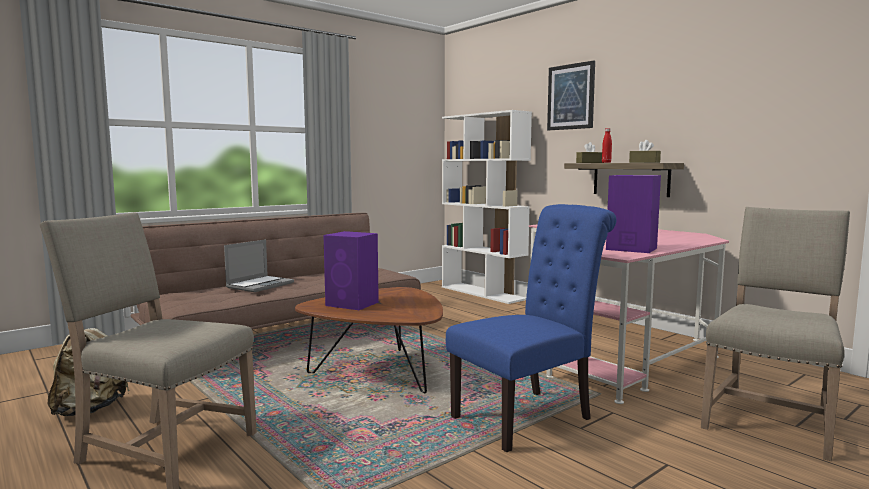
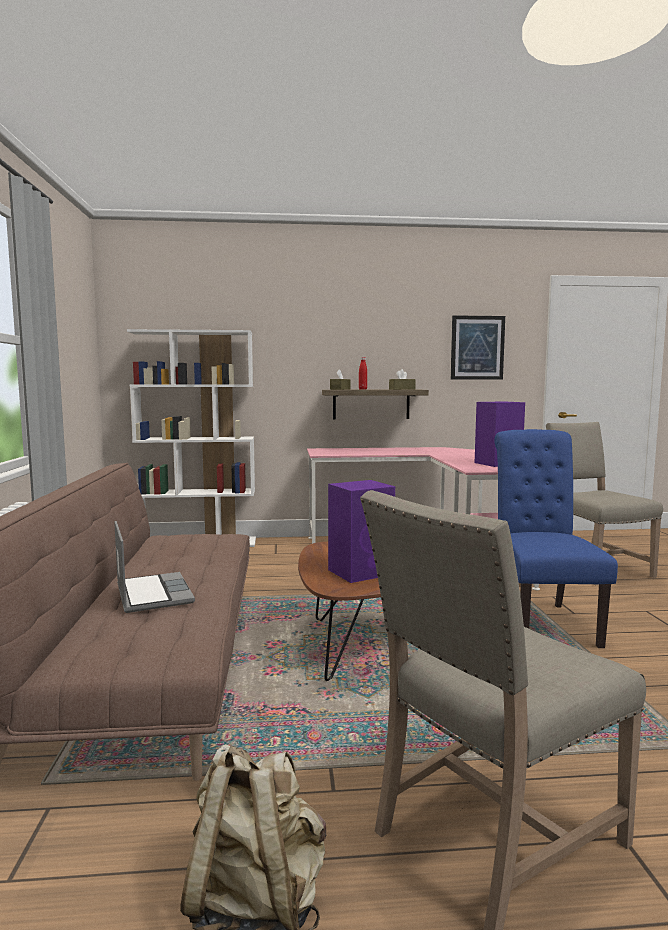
camera: 55 degrees left, 0 degrees up
(571, 97) = (301, 322): picture -> picture (477, 348)

